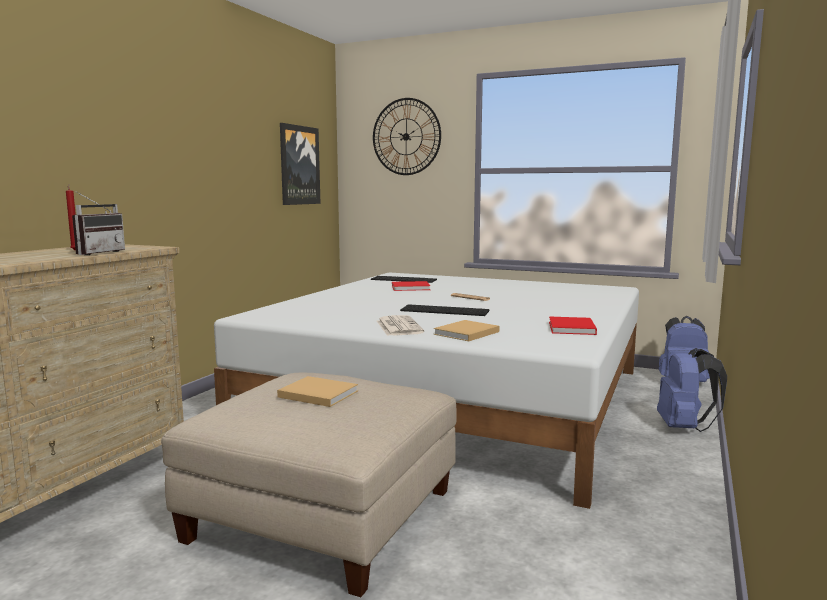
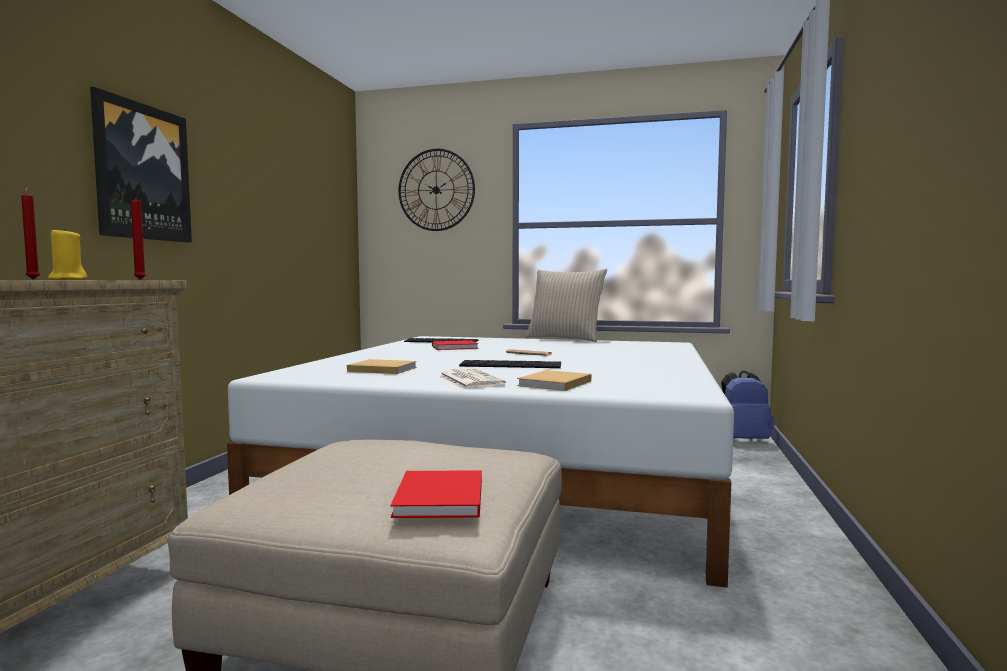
camera: 10 degrees left, 5 degrees down
(97, 253) = (67, 279): radio -> yellow candle
(146, 249) = (140, 279): none -> red candle
(299, 165) = (318, 216): picture -> picture (142, 172)
(316, 394) = (388, 462): beige book -> beige book (380, 369)
(518, 279) = (565, 339): none -> beige pillow
(571, 328) = (668, 376): red book -> red book (439, 499)
(684, 428) = (773, 486): blue backpack -> none

